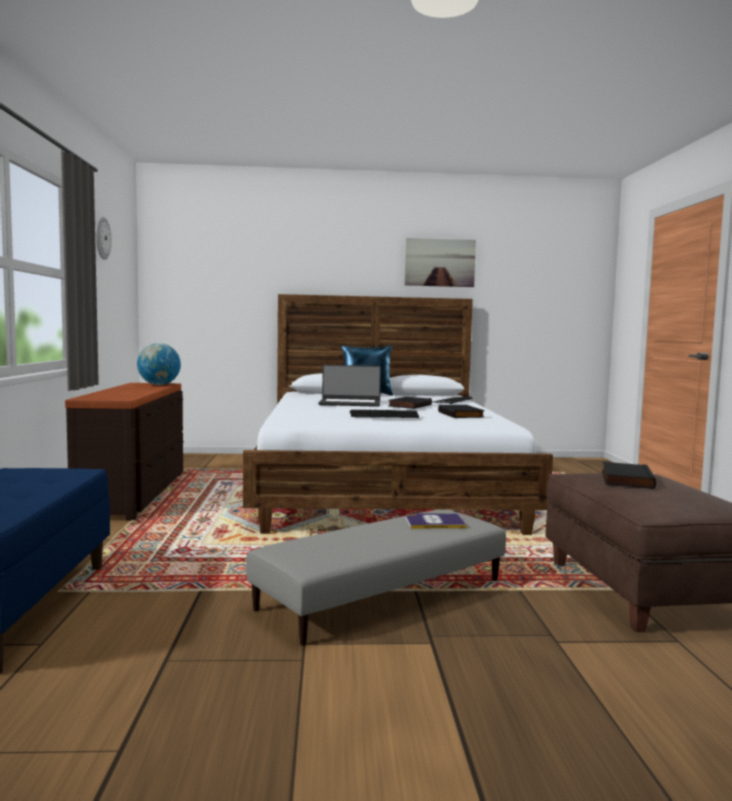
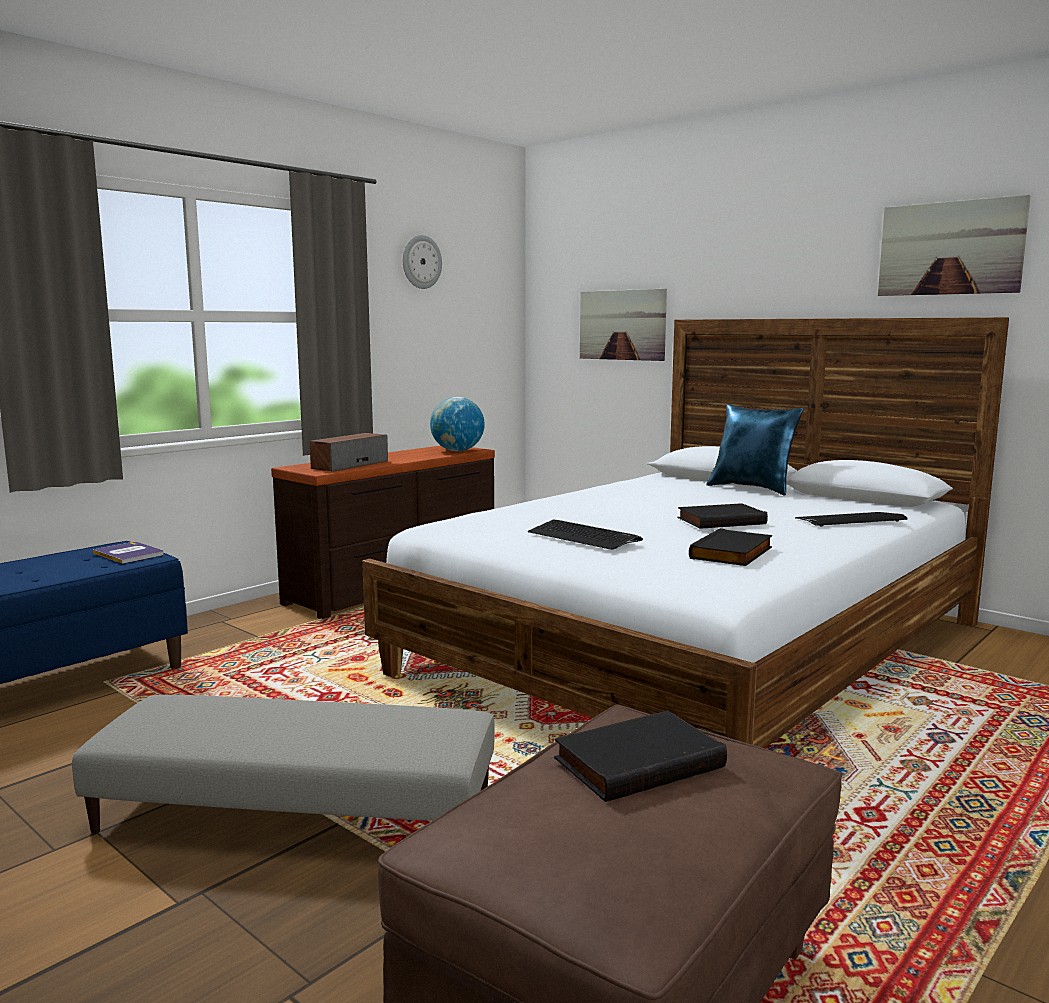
camera: 45 degrees right, 5 degrees up
(123, 394) = (349, 465): none -> speaker
(230, 296) = (622, 325): none -> picture
(350, 403) = (644, 505): laptop -> none
(434, 522) = (395, 730): book -> book (129, 554)

